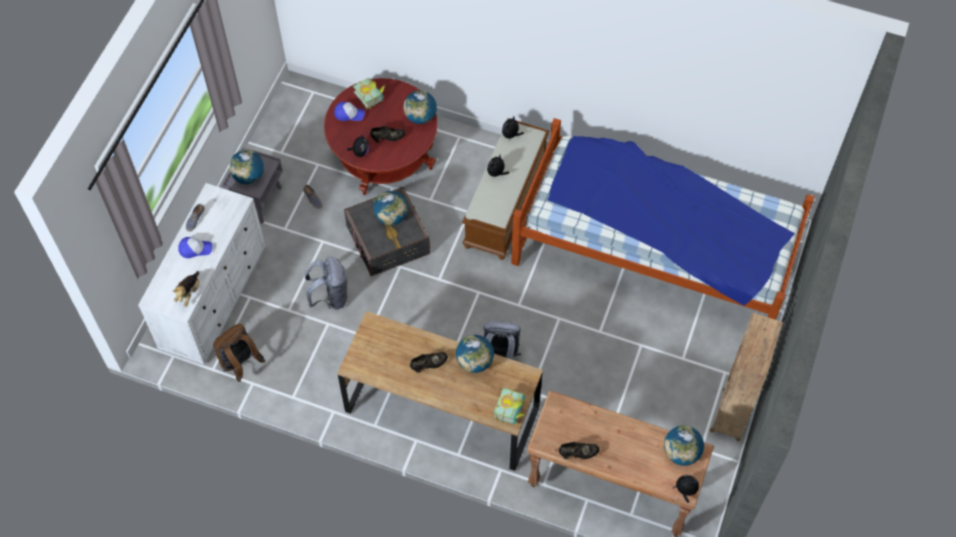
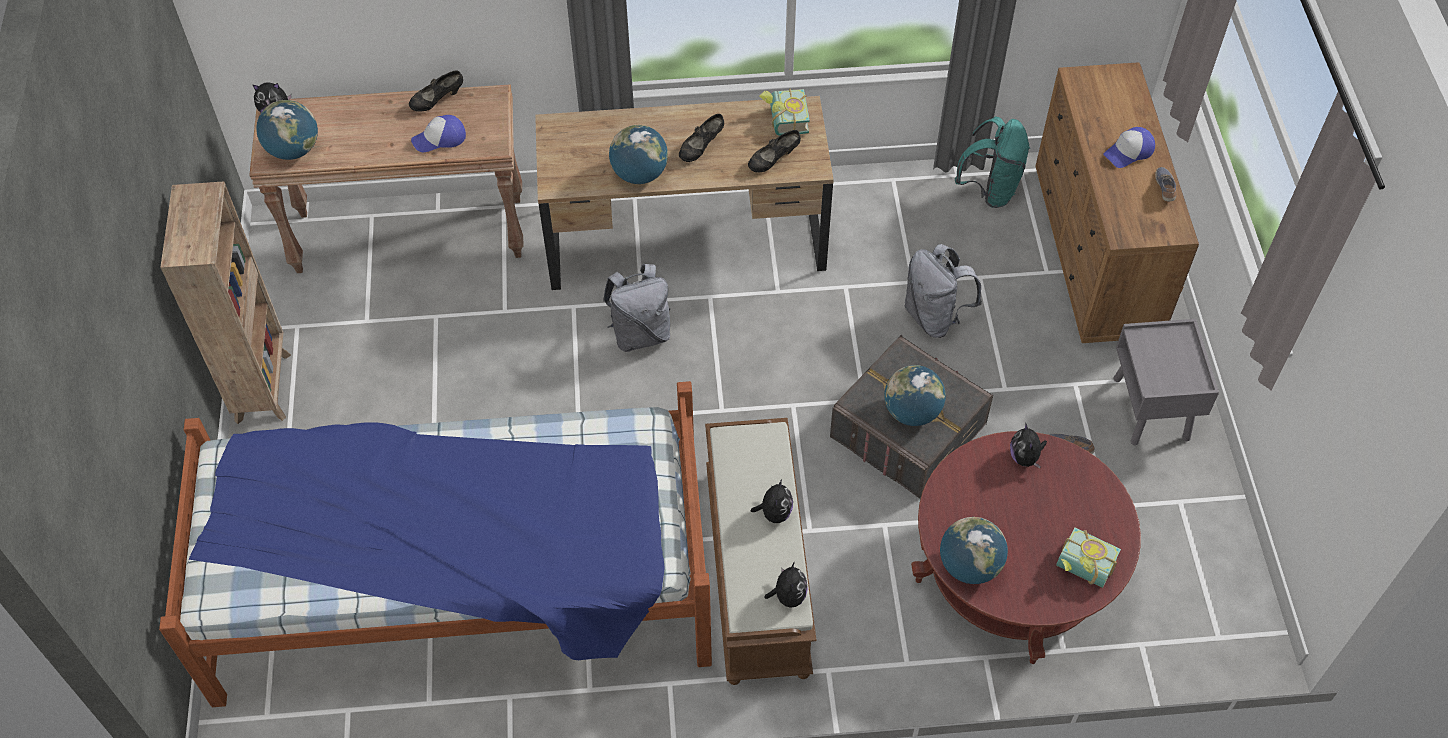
camera: 155 degrees right, 5 degrees down
(189, 293) = (1086, 98): plush toy -> none
(213, 296) = (1096, 253): white dresser -> brown dresser
(240, 364) = (990, 189): brown backpack -> turquoise backpack
(249, 176) = (1168, 354): globe -> none
(349, 114) = (1094, 518): cap -> cap (440, 139)
(388, 138) = (997, 502): black shoe -> black shoe (773, 161)
(512, 410) = (556, 137): book -> book (783, 121)

